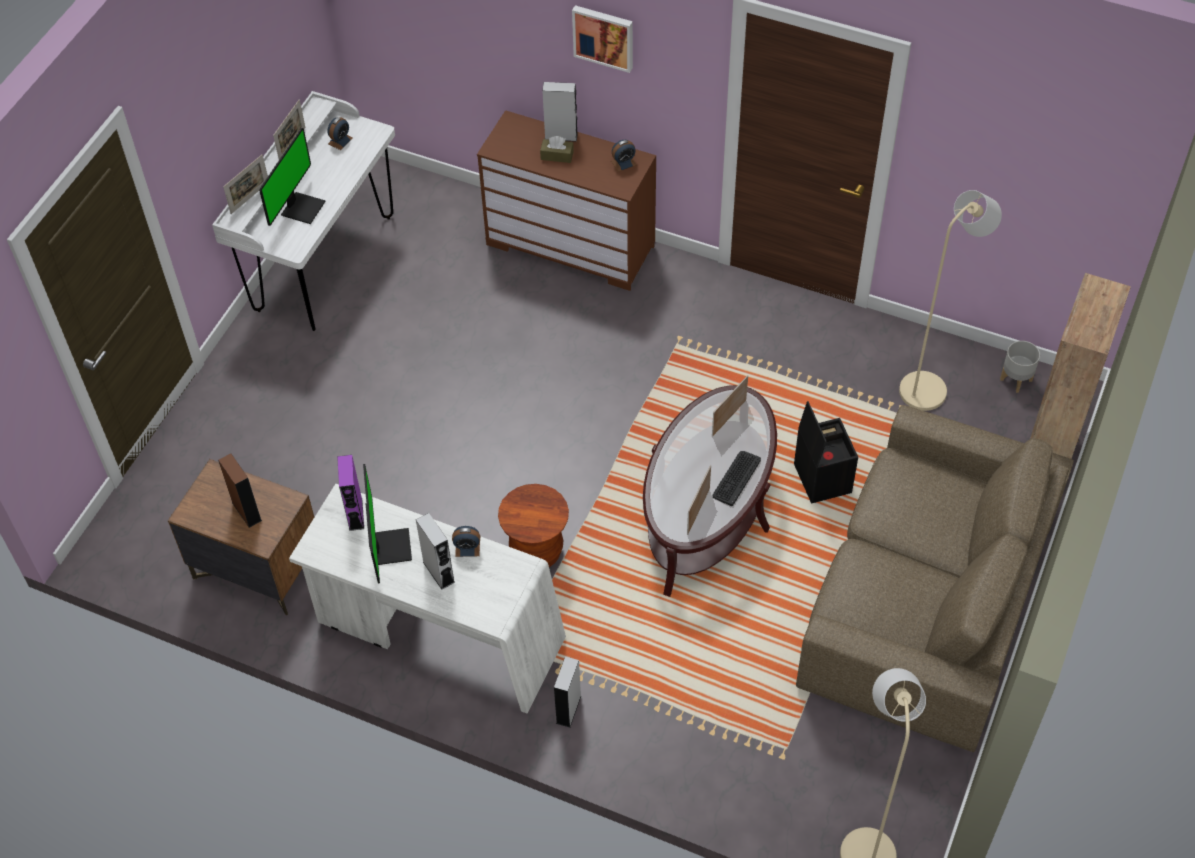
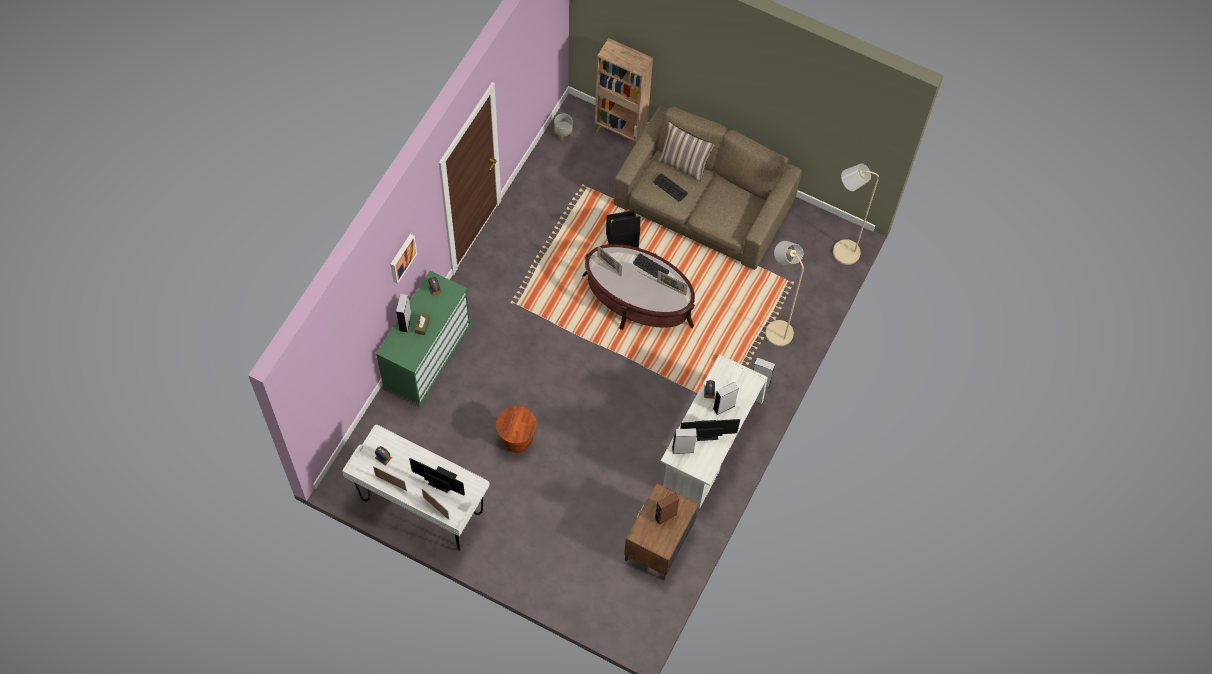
camera: 90 degrees left, 10 degrees up
(355, 514) = (683, 449): purple speaker -> grey speaker
(536, 552) = (659, 391): brown stool -> brown stool (517, 440)
(571, 245) = (427, 357): brown dresser -> green dresser
(908, 499) = (670, 188): none -> keyboard
(929, 386) = (563, 177): beige floor lamp -> beige floor lamp (775, 329)
(967, 522) = (683, 164): none -> pillow

